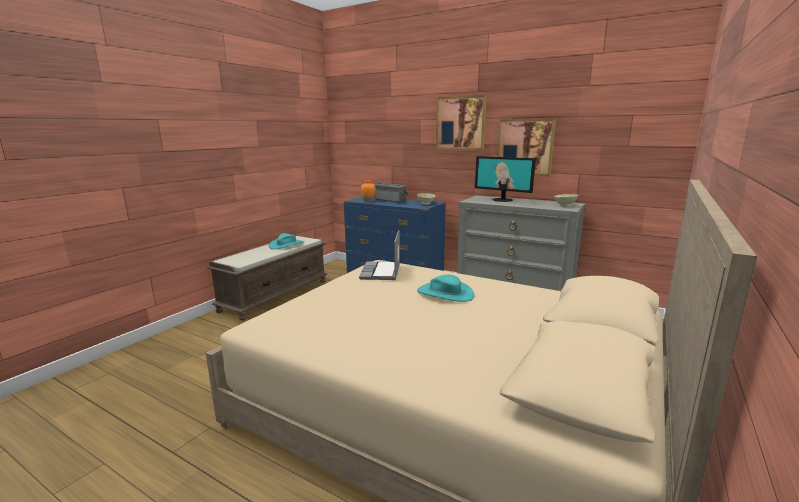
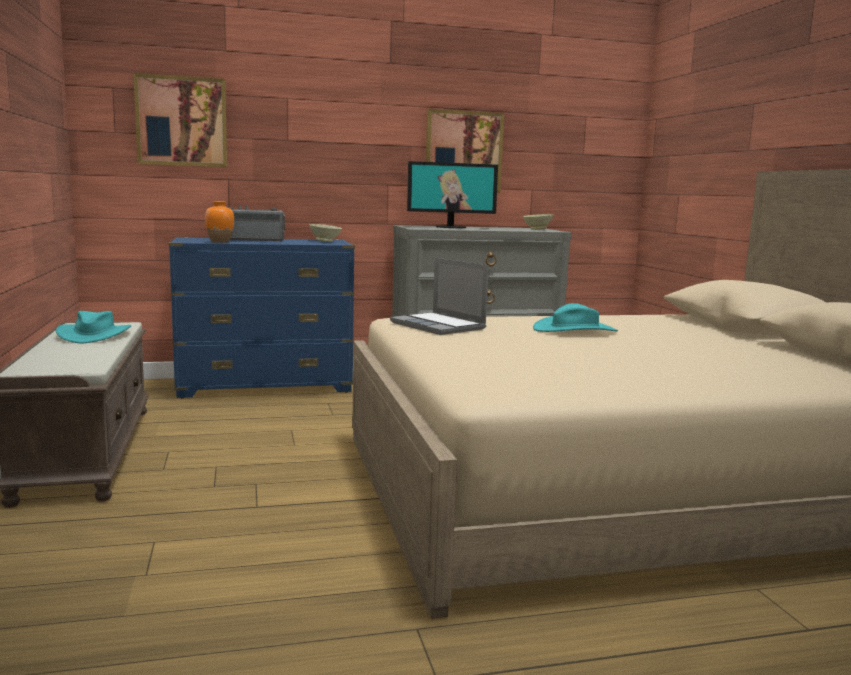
camera: 45 degrees left, 5 degrees down
(460, 123) = (364, 110): picture -> picture (181, 121)

